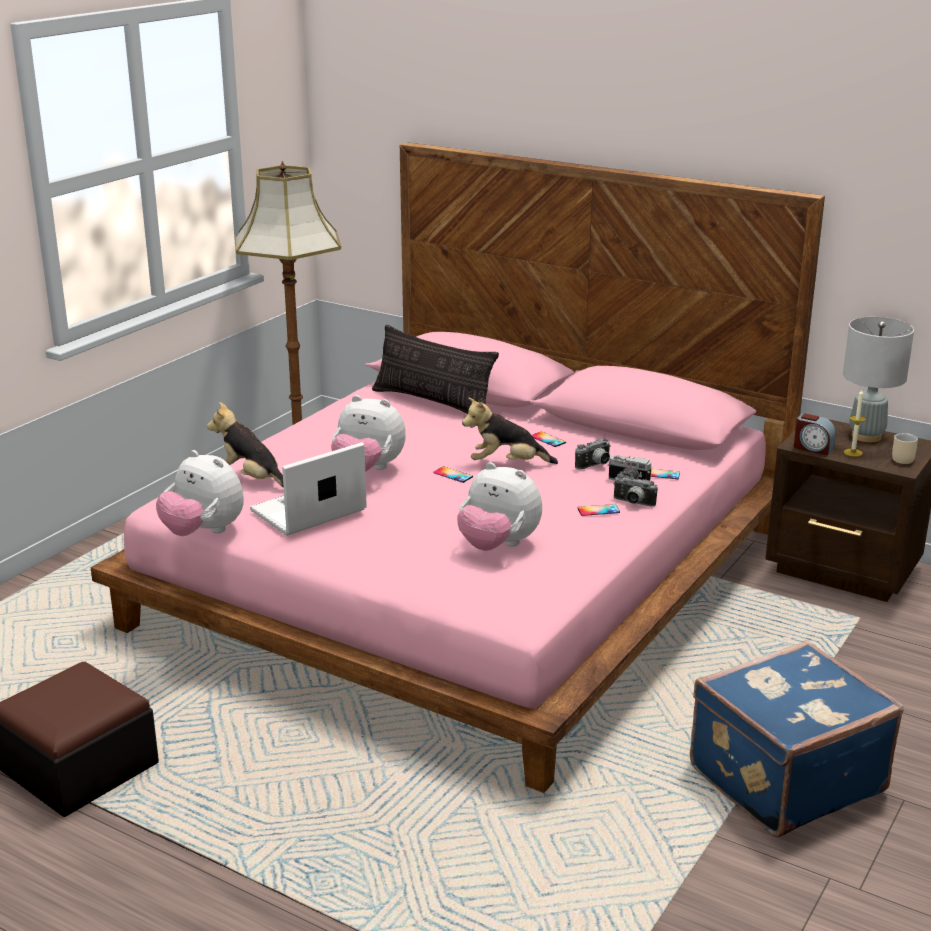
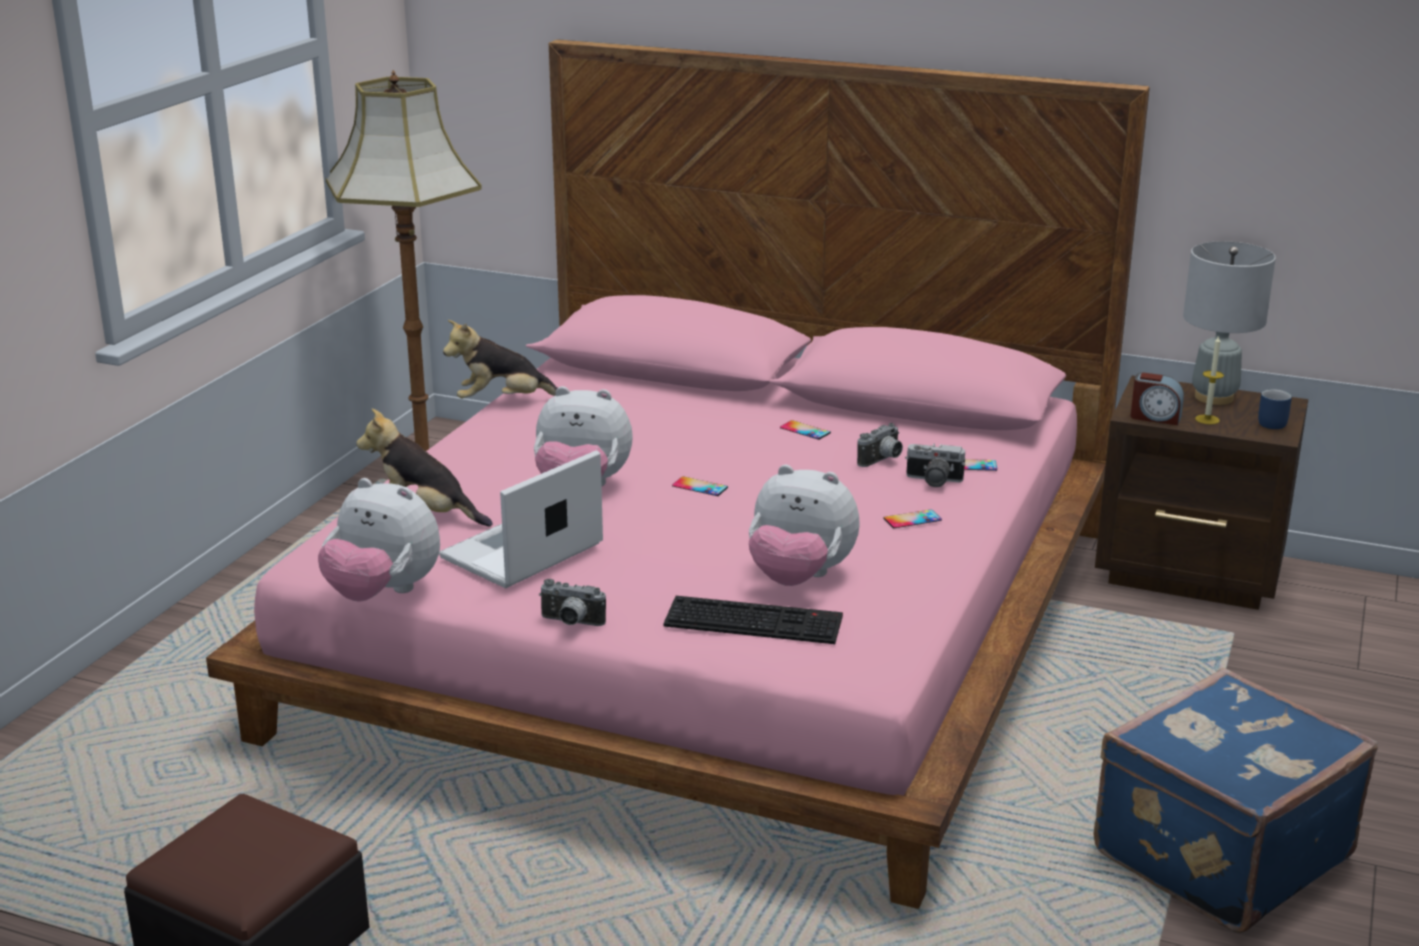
camera: 10 degrees left, 0 degrees up
(433, 403) = (631, 392): pillow -> none
(453, 573) = (756, 620): none -> keyboard
(507, 464) = (764, 467): plush toy -> plush toy (503, 402)
(633, 503) = (952, 506): camera -> camera (570, 623)
(901, 458) = (1270, 422): beige mug -> blue mug

